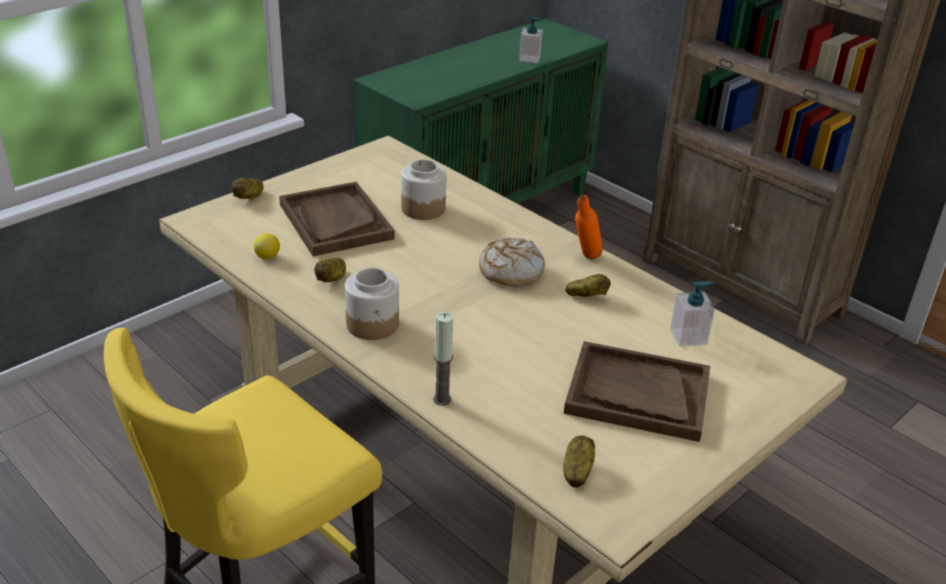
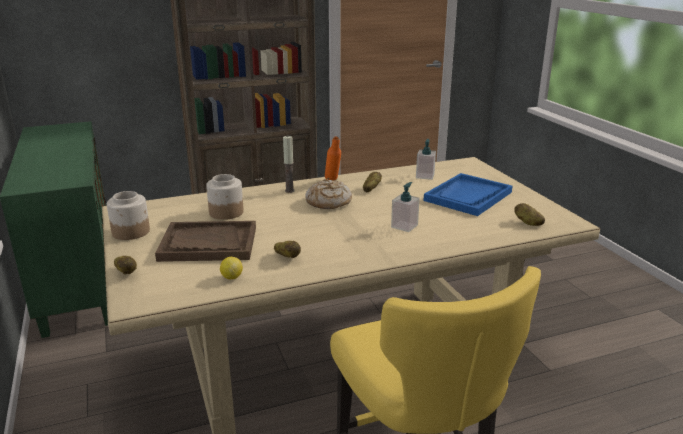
camera: 65 degrees left, 10 degrees down
(373, 325) = (357, 252): jar -> jar (131, 232)
(442, 399) = (450, 244): candle -> candle (289, 190)
(530, 59) = (76, 142): soap dispenser -> soap dispenser (404, 226)
(637, 394) = (468, 196): brown tray -> blue tray

